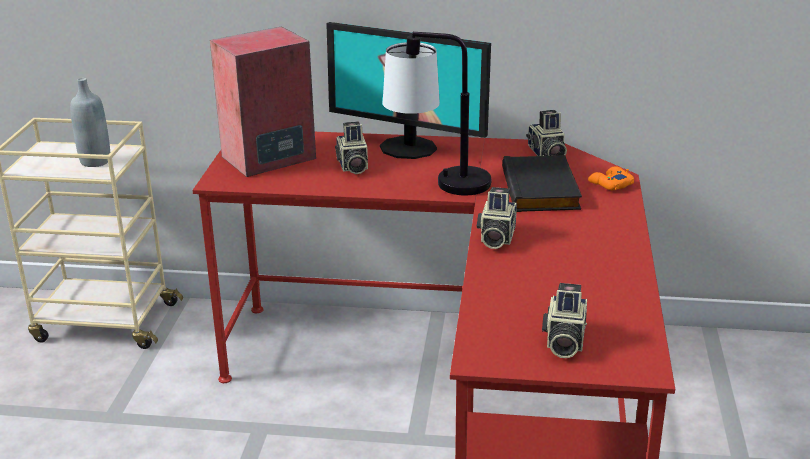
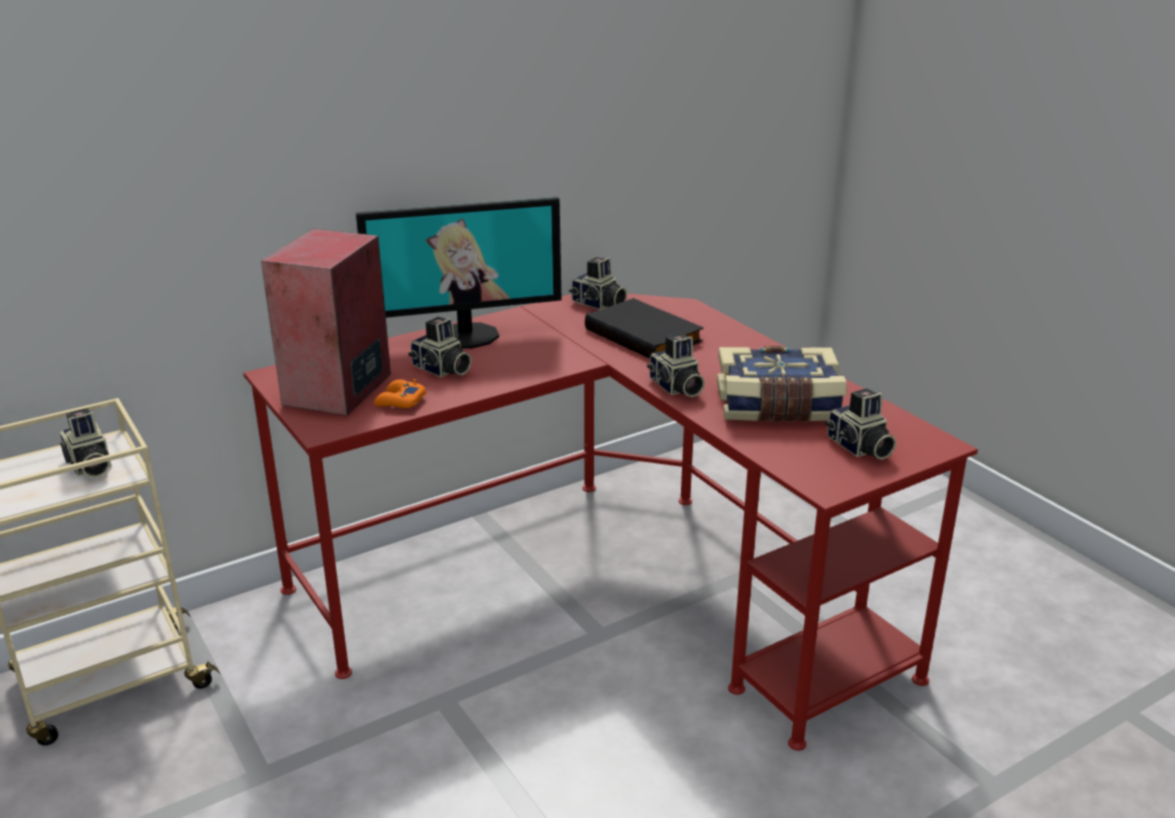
camera: 40 degrees left, 0 degrees up
(95, 161) = (89, 466): grey bottle -> camera
(438, 184) = (550, 359): table lamp -> none
(553, 282) = (778, 406): none -> book
(610, 184) = (689, 313): orange game controller -> orange game controller (399, 401)

